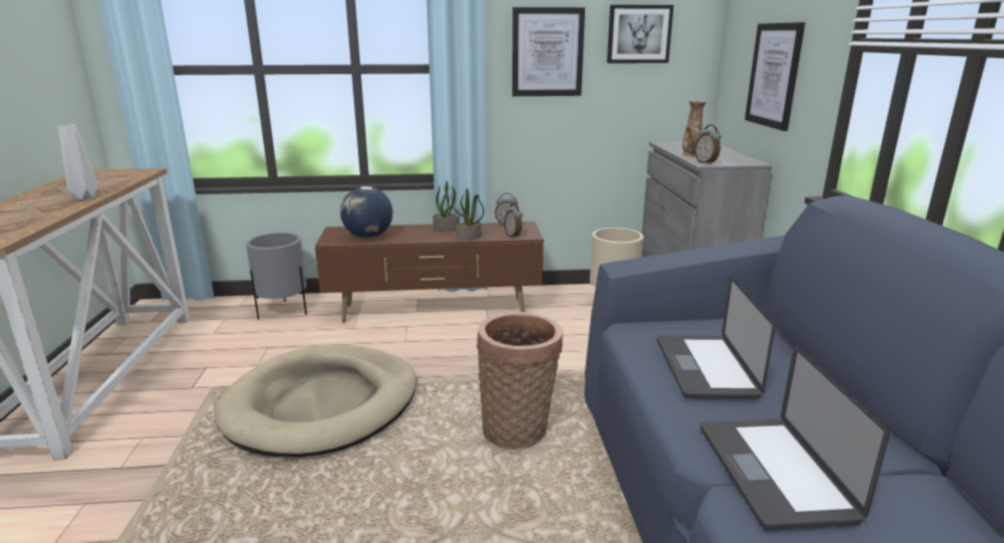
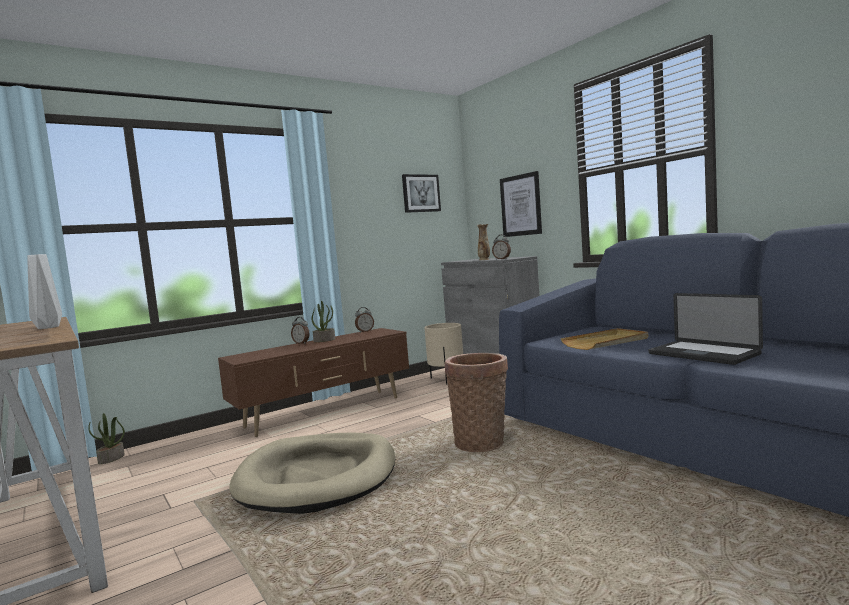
camera: 30 degrees left, 15 degrees down
(283, 311) = (184, 446): grey planter -> none
(368, 237) = (270, 353): globe -> none
(469, 237) = (352, 340): potted plant -> potted plant (111, 459)
(513, 236) = (382, 334): alarm clock -> alarm clock (301, 343)
(547, 52) = (367, 206): picture -> none
(705, 368) = (606, 342): laptop -> beige tray

